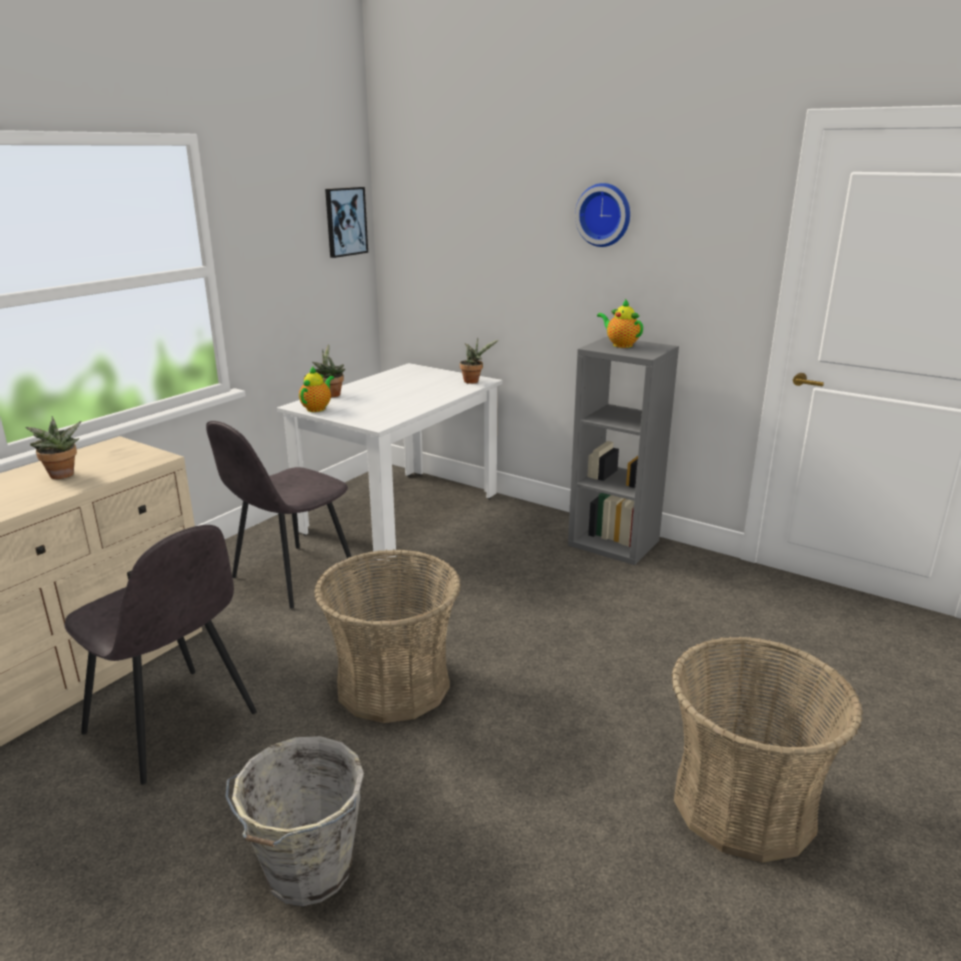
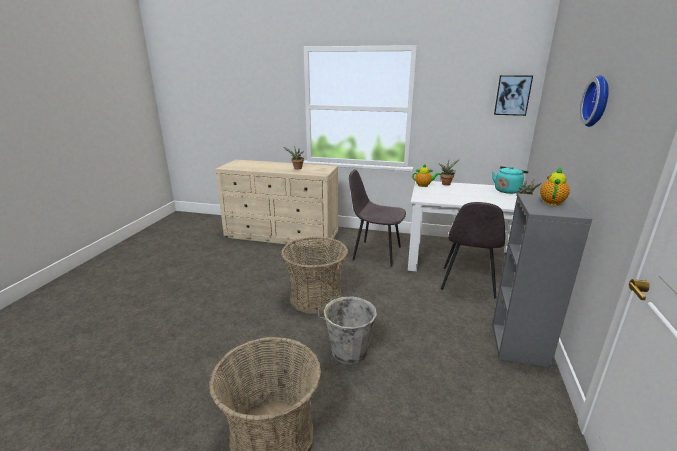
camera: 70 degrees right, 0 degrees up
(173, 725) = (271, 261): grey chair -> grey chair (468, 283)
(307, 872) = (209, 308): grey bucket -> grey bucket (347, 352)
(409, 373) = (507, 190): none -> turquoise kettle

